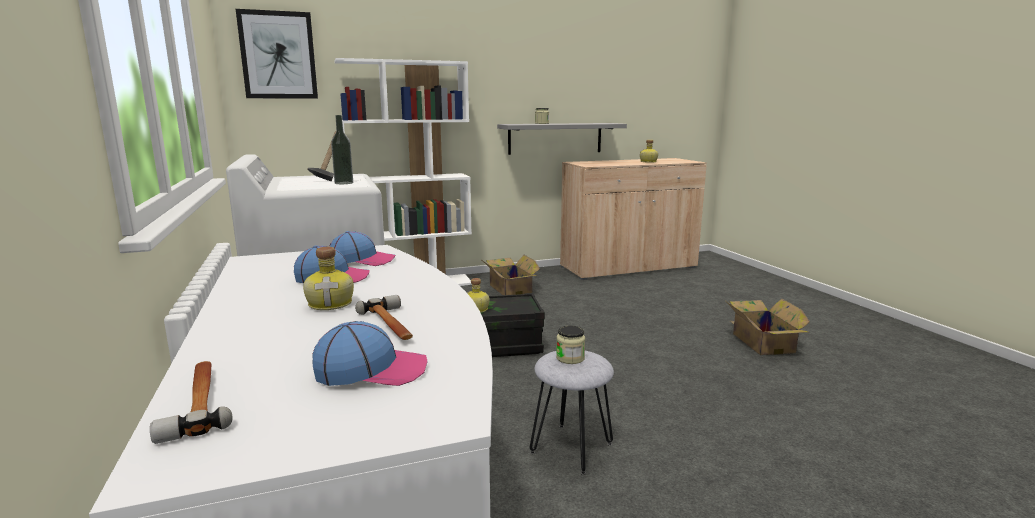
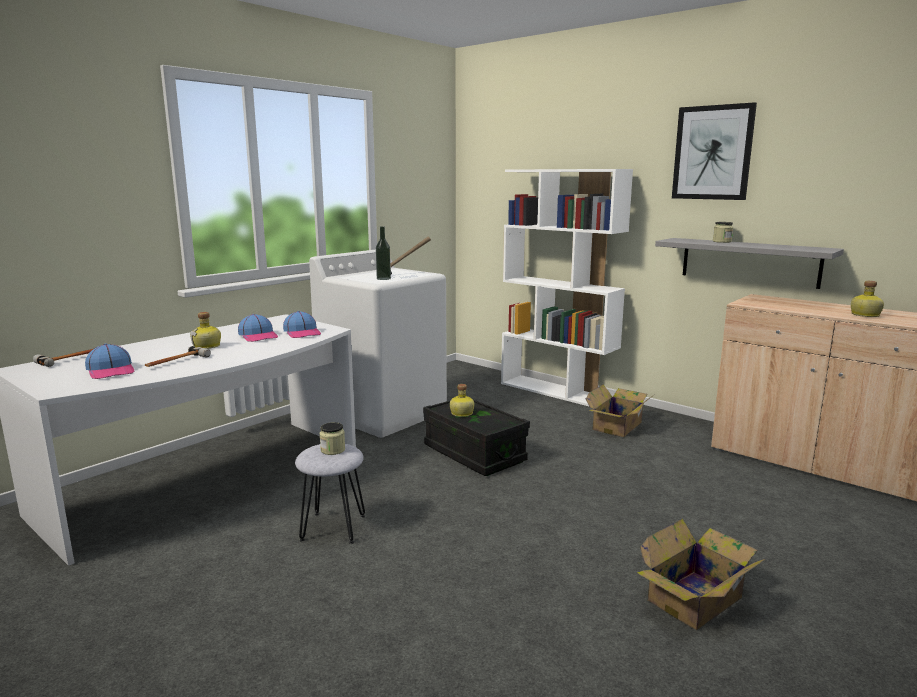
camera: 60 degrees right, 0 degrees up
(278, 55) = (490, 166): picture -> picture (712, 153)

